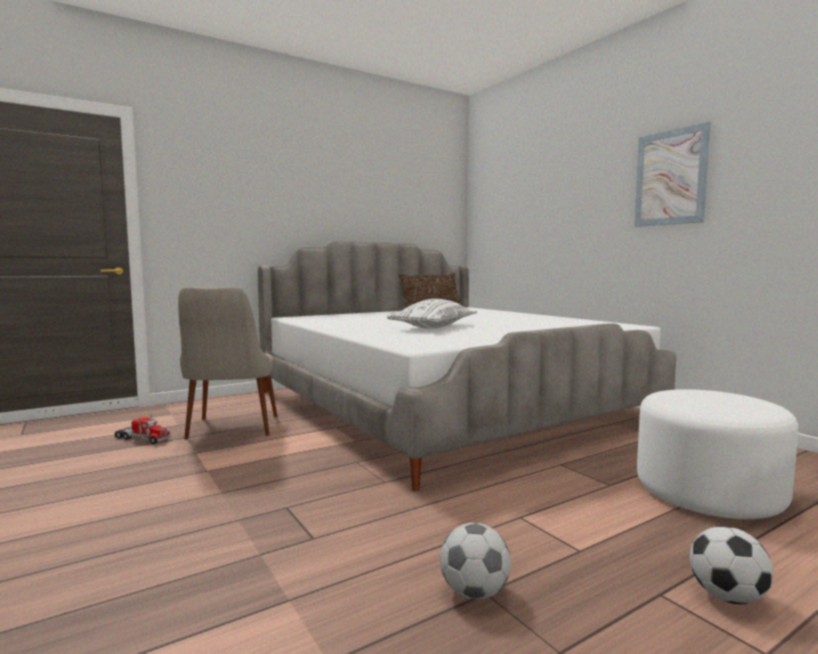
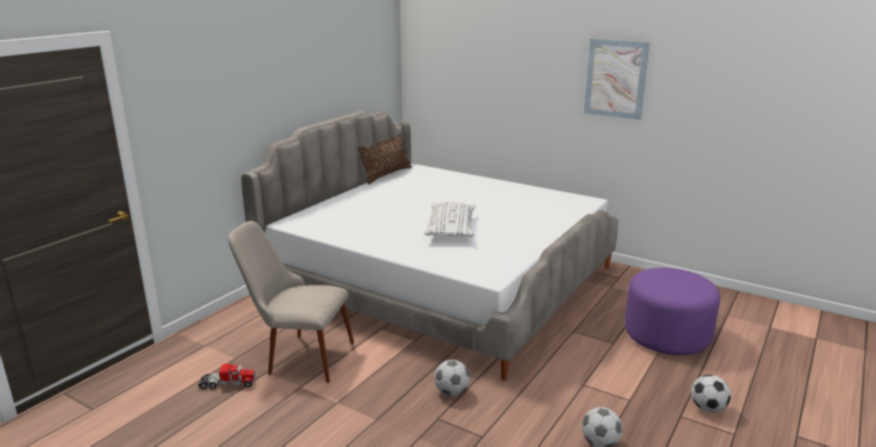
camera: 25 degrees left, 15 degrees up
(230, 432) = (297, 356): beige chair -> beige chair turned 135 degrees clockwise
(336, 487) = (451, 392): none -> football
(709, 492) = (667, 335): white ottoman -> purple ottoman

